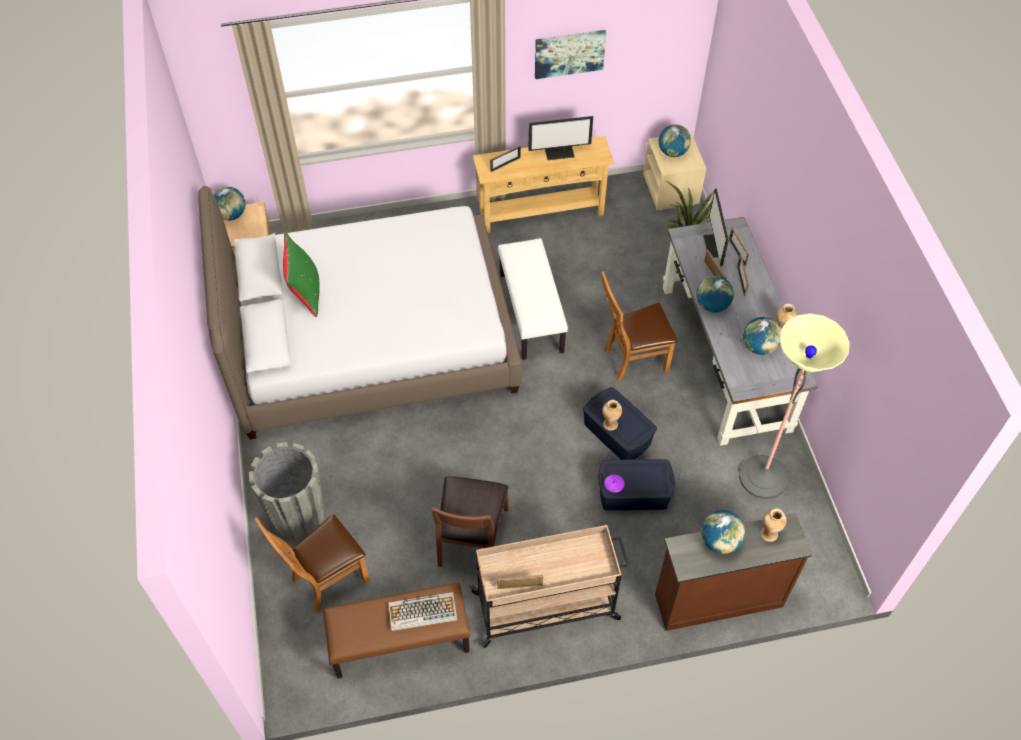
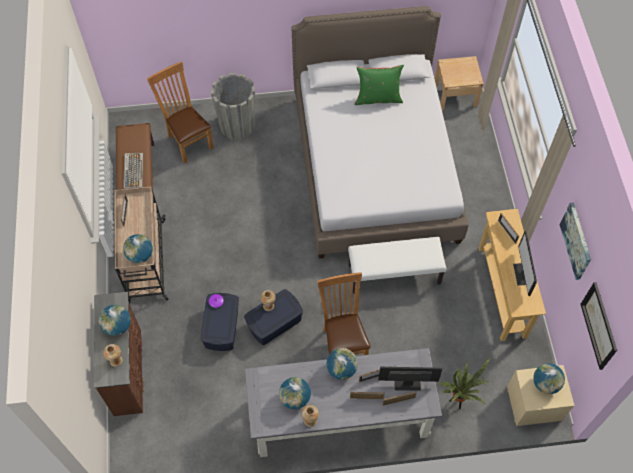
camera: 95 degrees right, 5 degrees up
(231, 215) = (469, 65): globe -> globe (140, 255)
(471, 537) = (204, 221): brown chair -> none
(662, 45) = (599, 326): none -> picture
(763, 477) = (222, 424): floor lamp -> none

